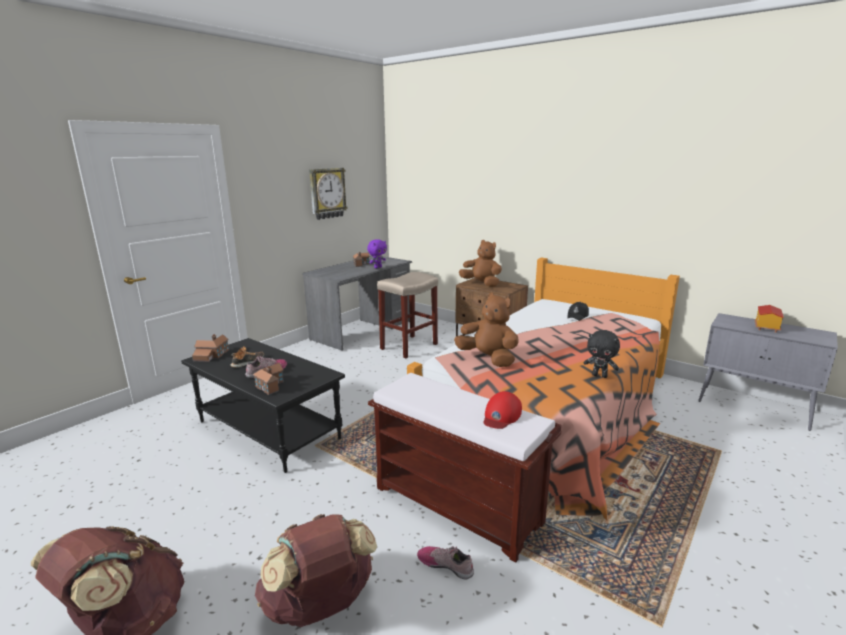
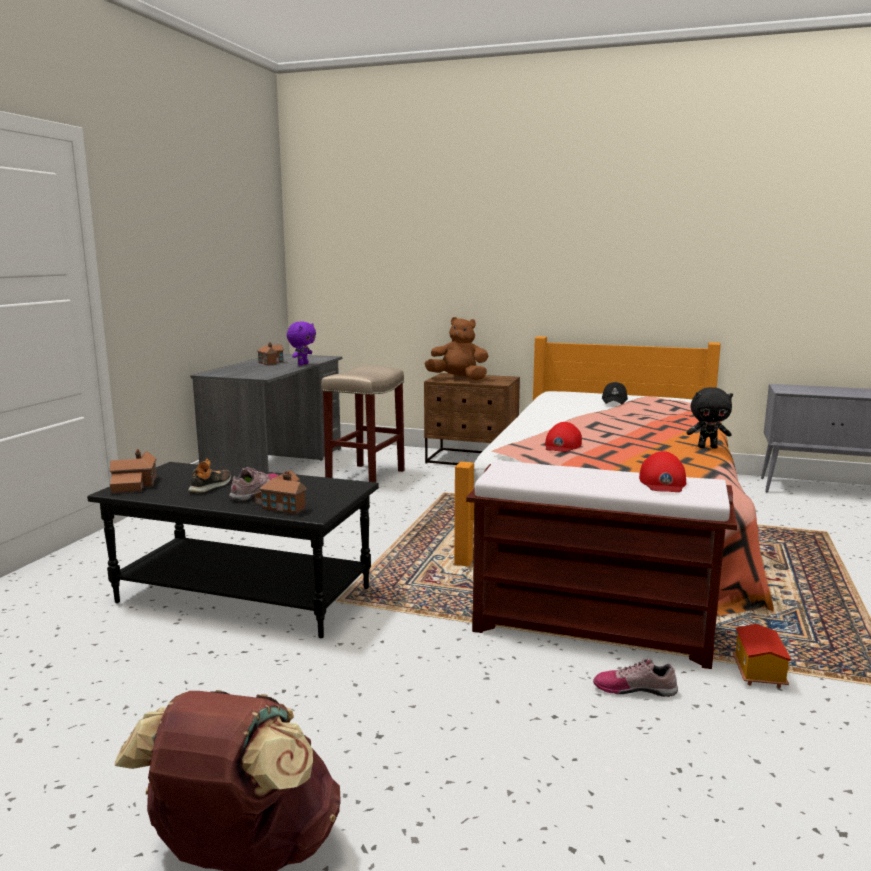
camera: 20 degrees left, 5 degrees down
(320, 606) = (518, 765): brown backpack -> none
(327, 193) = (217, 253): wall clock -> none
(488, 359) = (562, 445): brown plush toy -> red cap
(766, 327) = (829, 391): toy house -> toy house (757, 673)

